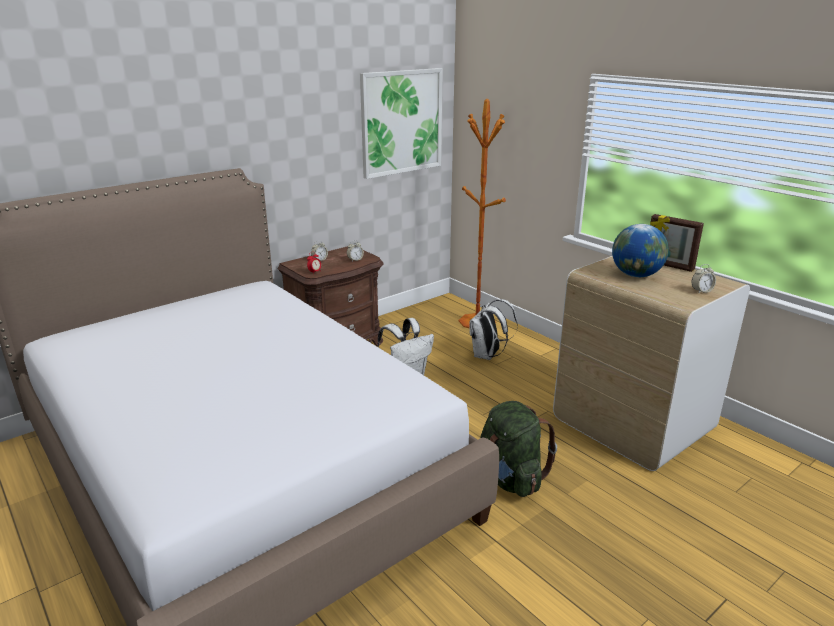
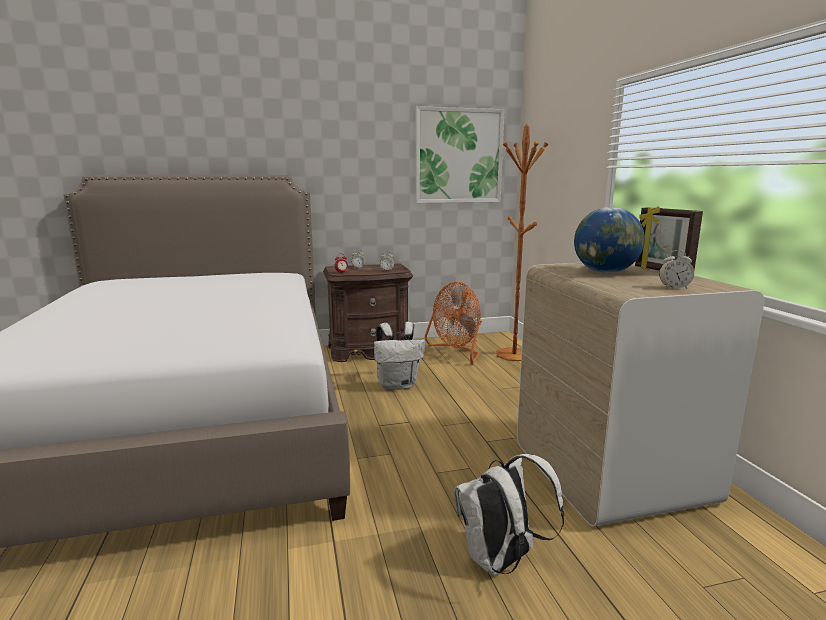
camera: 25 degrees right, 10 degrees down
(424, 328) = (458, 351): none -> orange fan
(487, 356) = (497, 381): white backpack -> white backpack (501, 561)
(510, 478) = (412, 487): green backpack -> none

